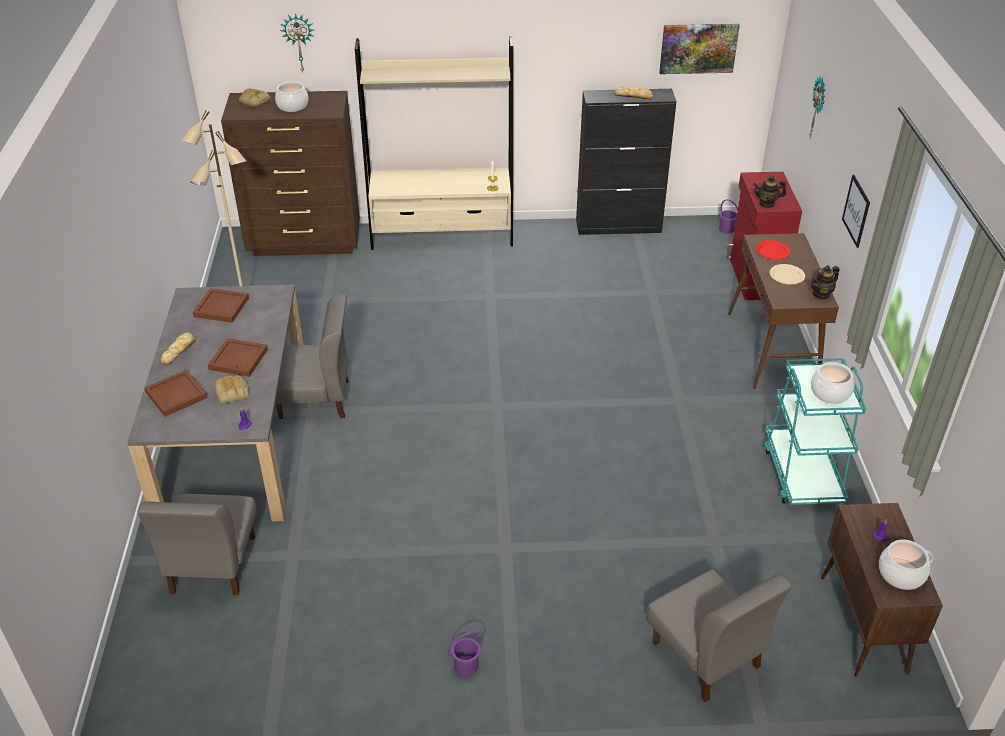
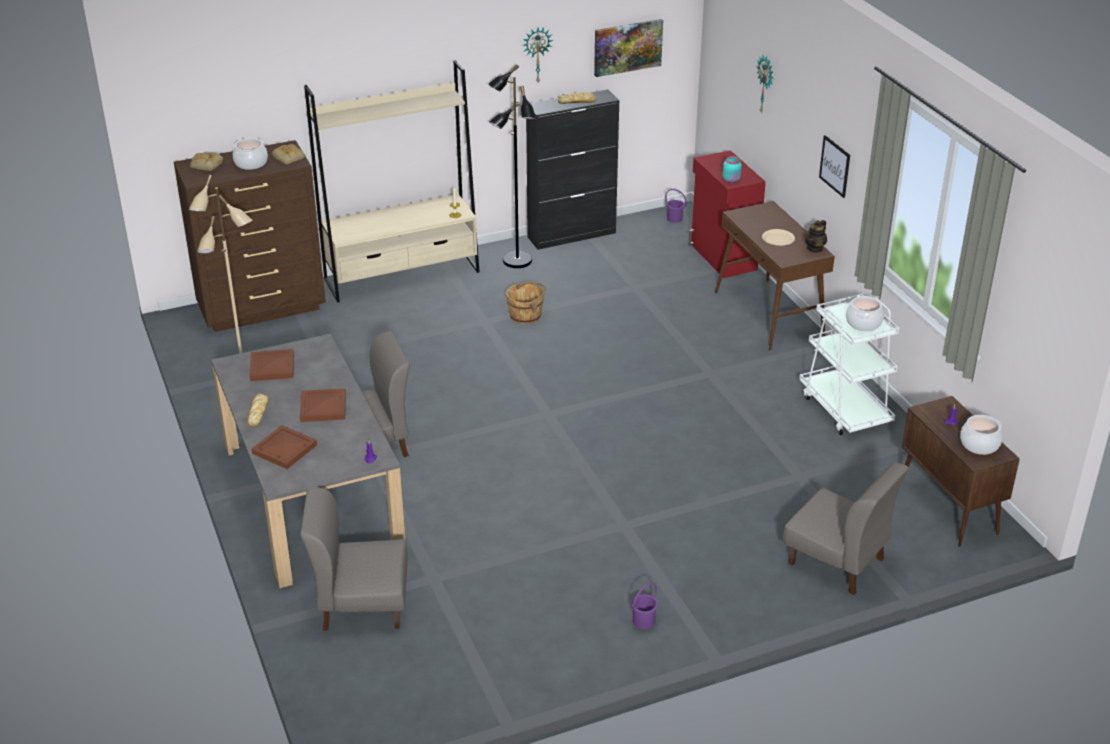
camera: 20 degrees left, 5 degrees down
(212, 565) = (361, 605): grey chair -> grey chair turned 105 degrees clockwise
(232, 392) = (338, 435): bread -> bread (289, 157)
(299, 42) = (245, 97): wall clock -> wall clock (536, 54)
(532, 299) = (526, 315): none -> brown bucket
(553, 242) = (516, 261): none -> black floor lamp
(767, 203) = (731, 180): teapot -> turquoise jar
(773, 251) = (755, 221): red plate -> none
(802, 474) = (845, 409): turquoise cart -> white cart

